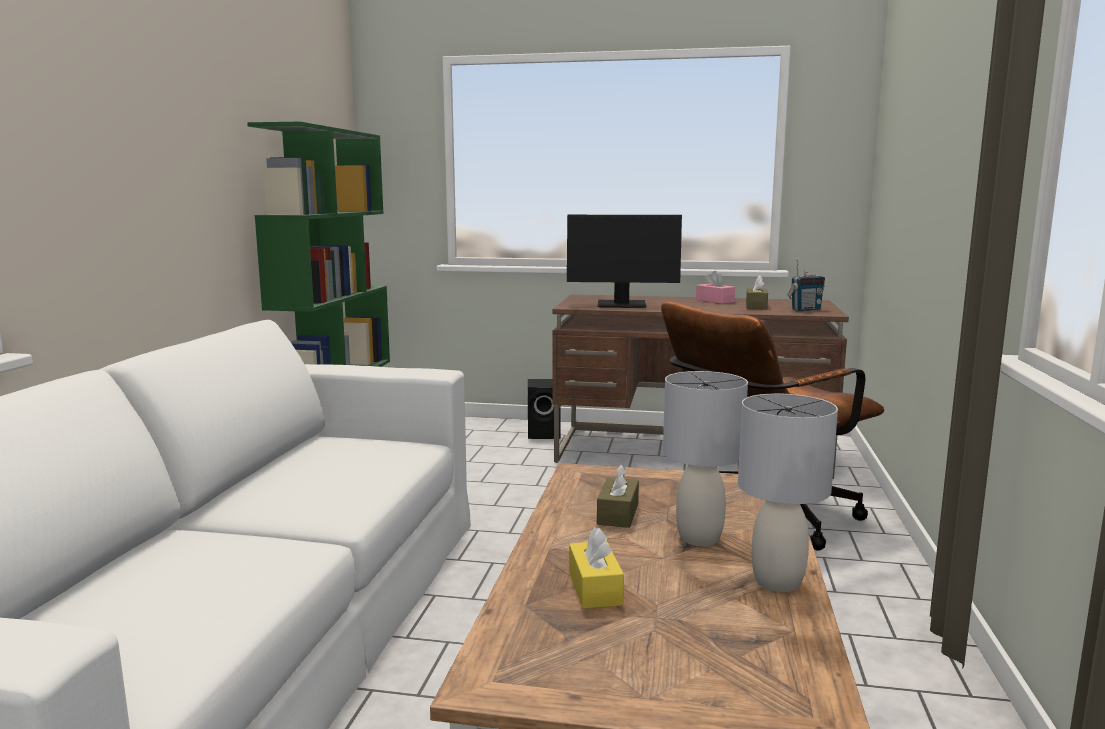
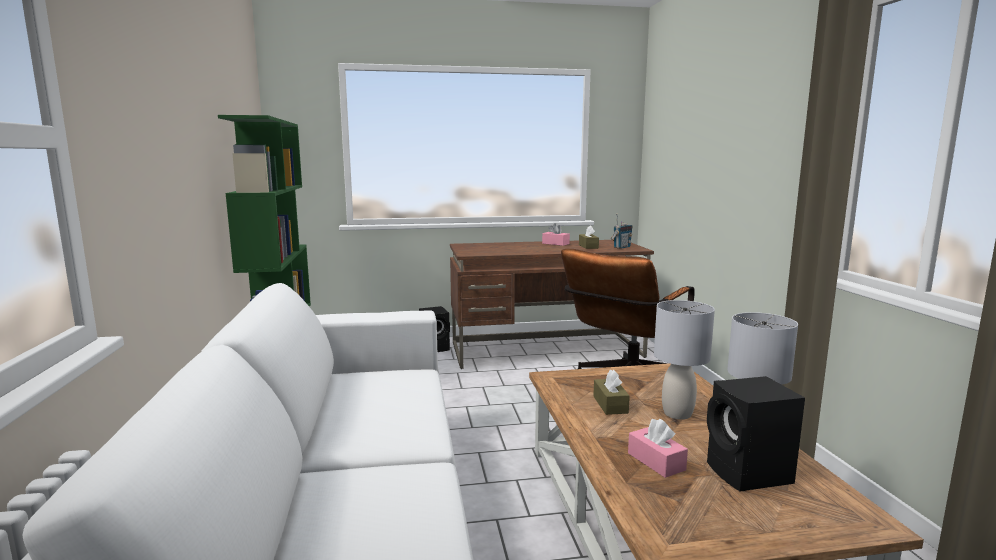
camera: 20 degrees left, 0 degrees up
(595, 588) = (656, 461): yellow tissue box -> pink tissue box
(621, 305) = (501, 250): monitor -> none
(708, 627) = (749, 475): none -> black speaker

